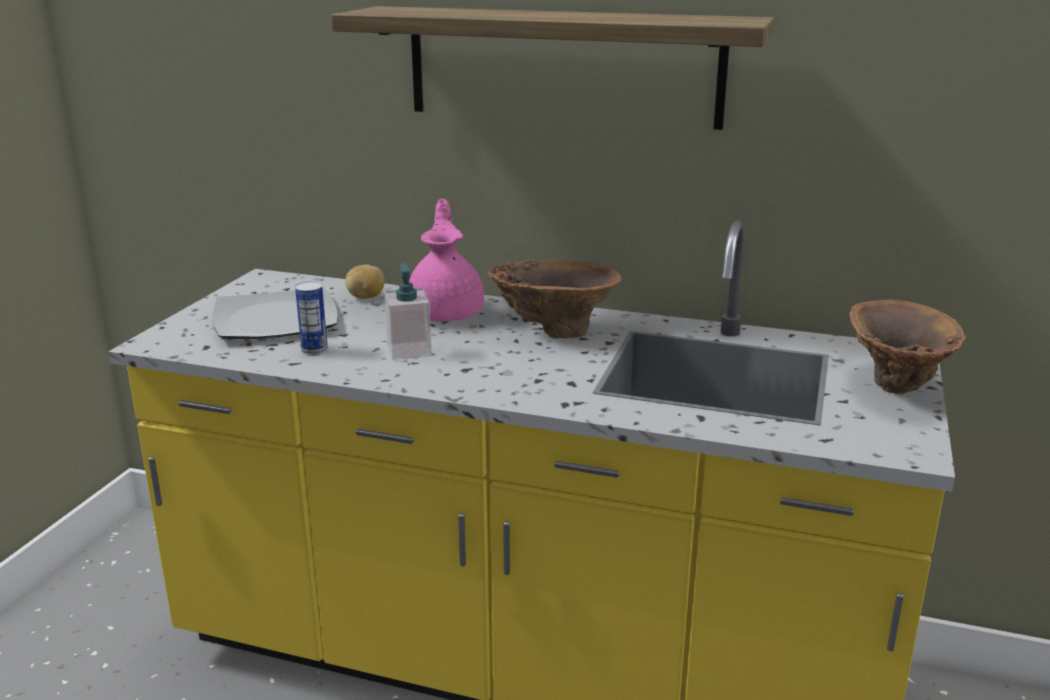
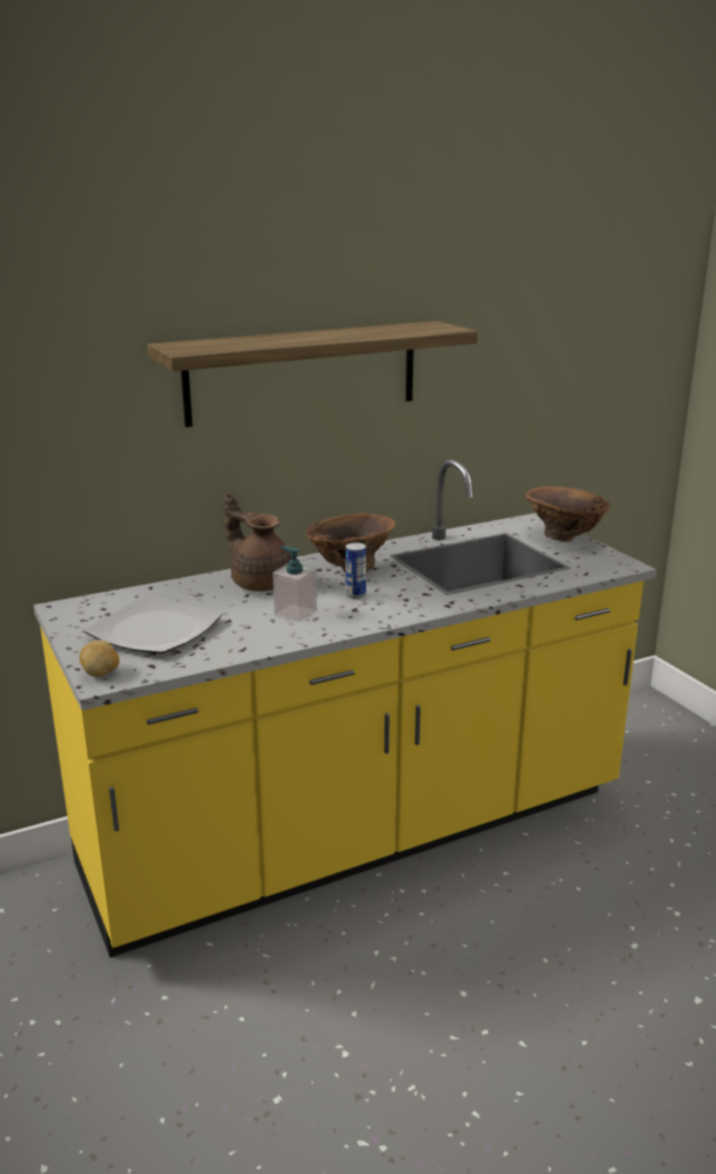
camera: 45 degrees left, 0 degrees up
(314, 349) = (234, 636): can -> can (355, 595)
(366, 297) = (180, 593): potato -> potato (101, 673)
(447, 312) = (261, 582): pink teapot -> brown teapot

